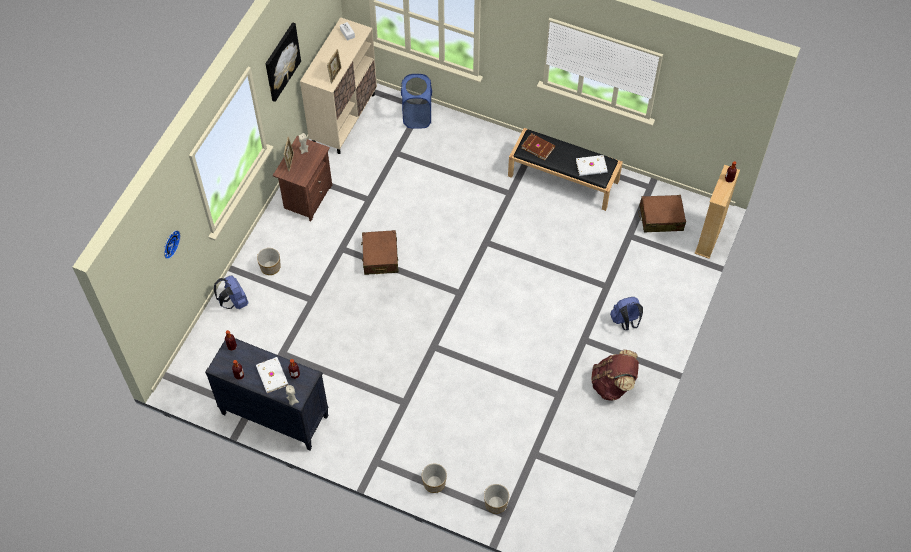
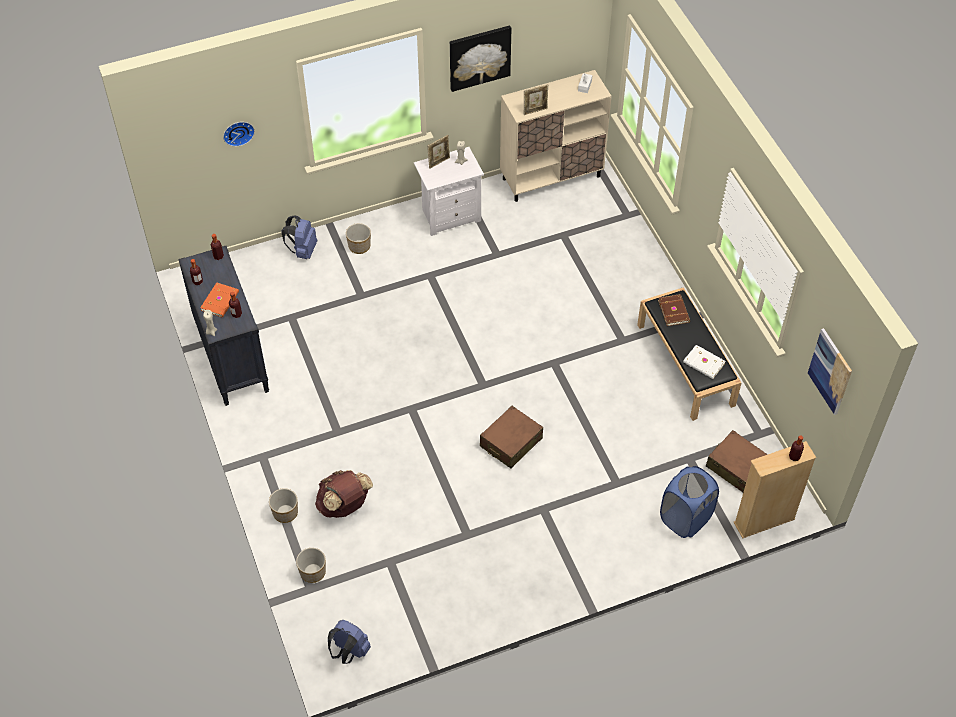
camera: 45 degrees right, 5 degrees down
(273, 375) = (220, 301): white book -> orange book
(307, 197) = (450, 215): brown nightstand -> white nightstand
(380, 257) = (452, 306): brown suitcase -> brown suitcase (510, 442)
(417, 116) = (615, 219): blue laundry basket -> blue laundry basket (685, 518)
(613, 384) = (523, 566): brown backpack -> brown backpack (344, 506)
(625, 322) = (598, 526): blue backpack -> blue backpack (349, 651)
(716, 108) = (830, 371): none -> picture

